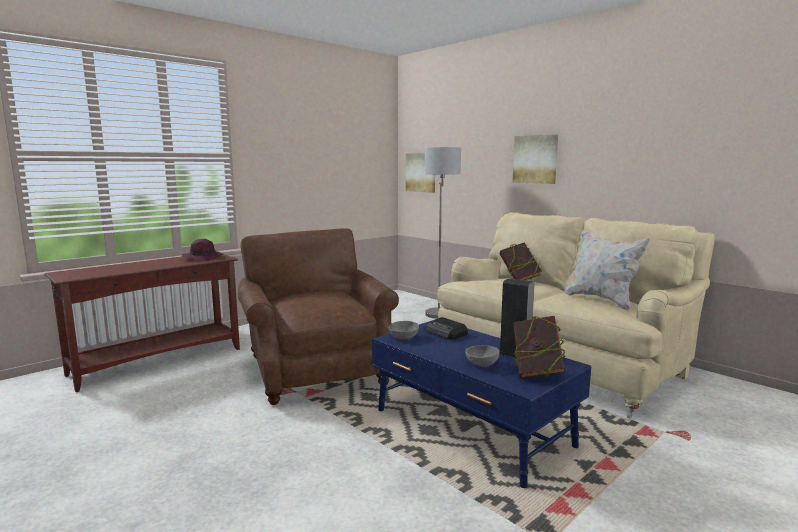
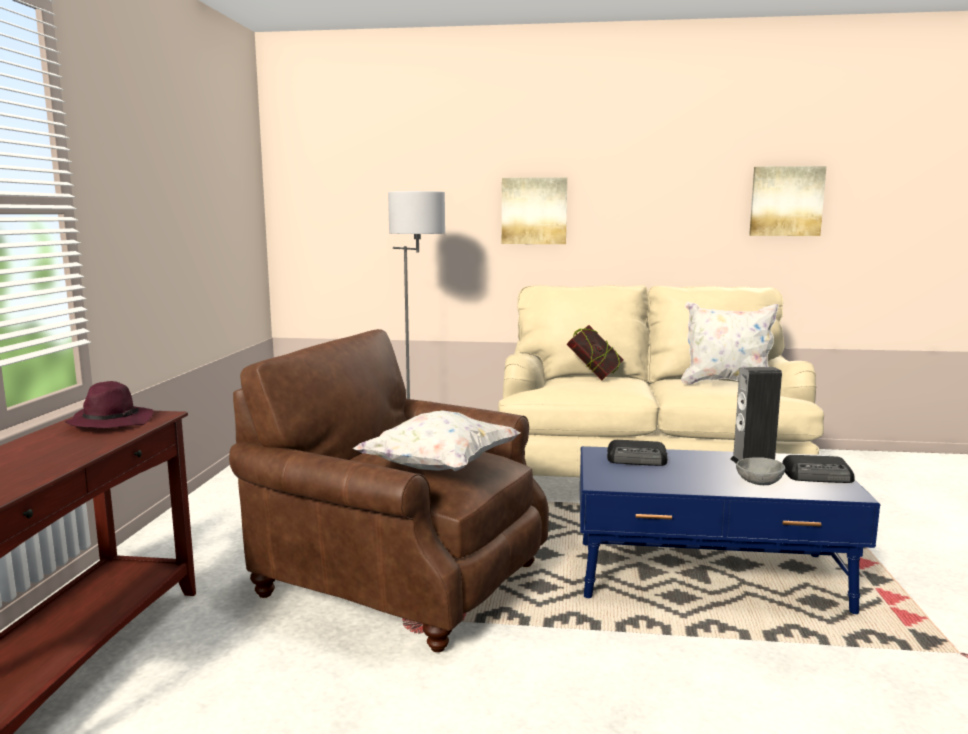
camera: 40 degrees left, 0 degrees up
(307, 307) = (439, 468): none -> white pillow
(404, 338) = (614, 478): grey bowl -> none
(421, 172) = (321, 231): picture -> picture (786, 201)
(536, 373) = (818, 476): book -> radio

